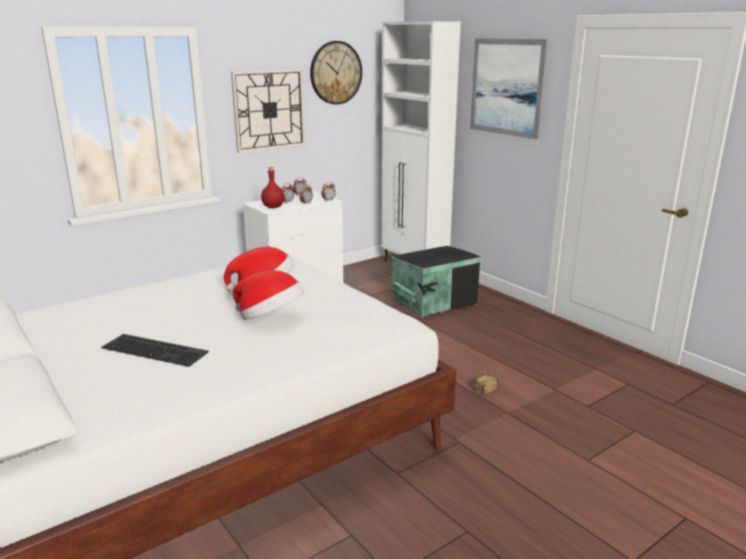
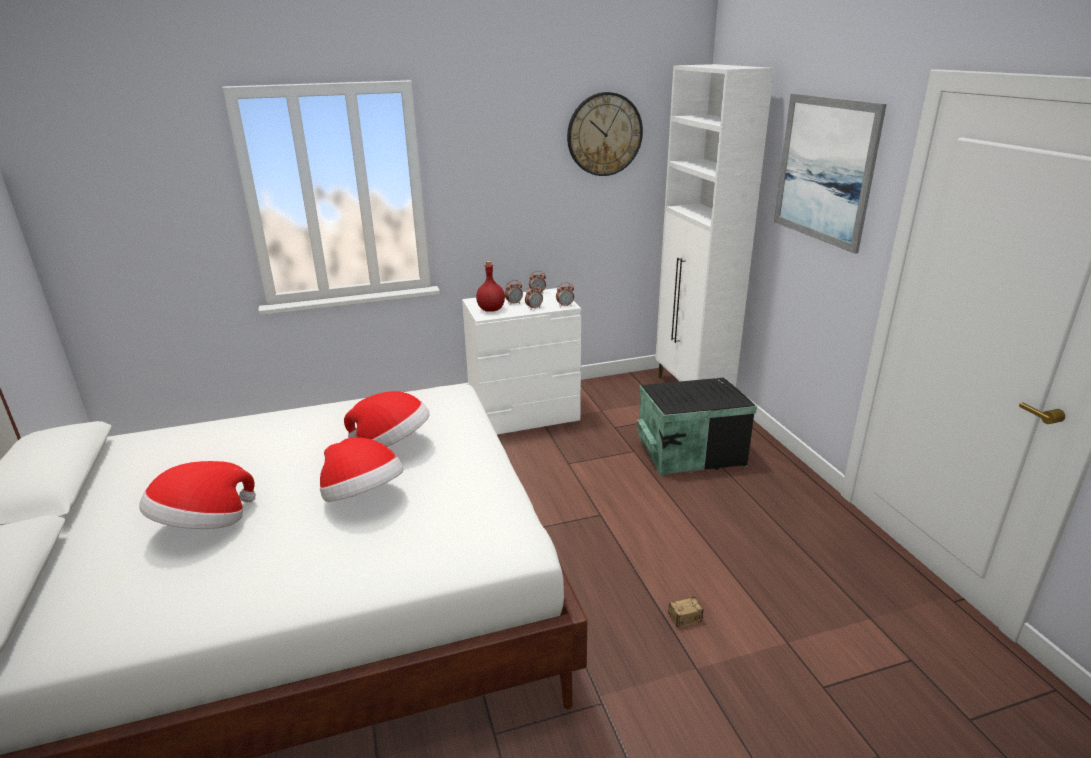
camera: 20 degrees right, 5 degrees up
(157, 349) = (204, 525): keyboard -> hat
(269, 110) = (508, 183): wall clock -> none

